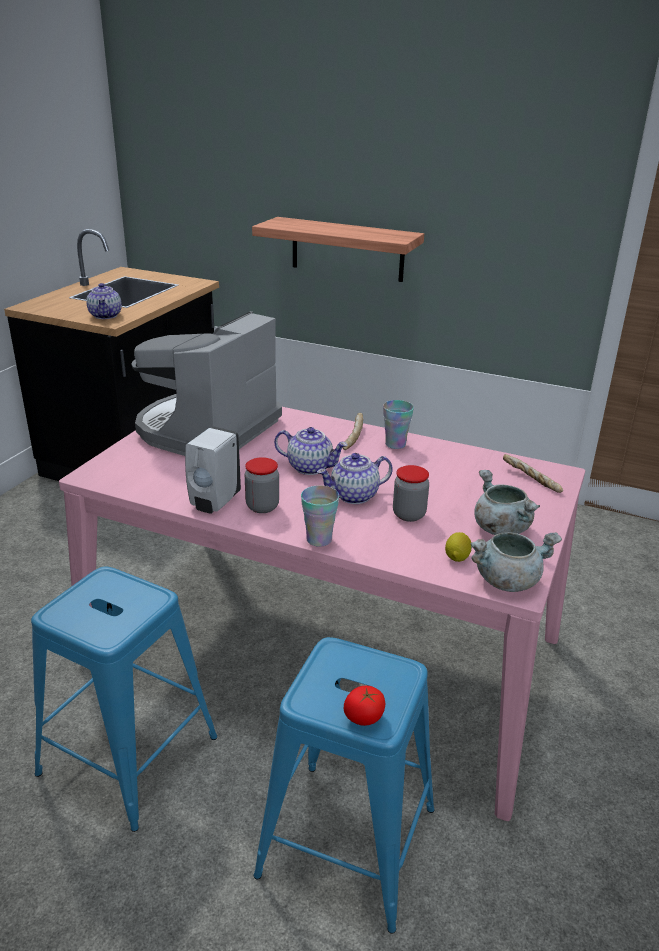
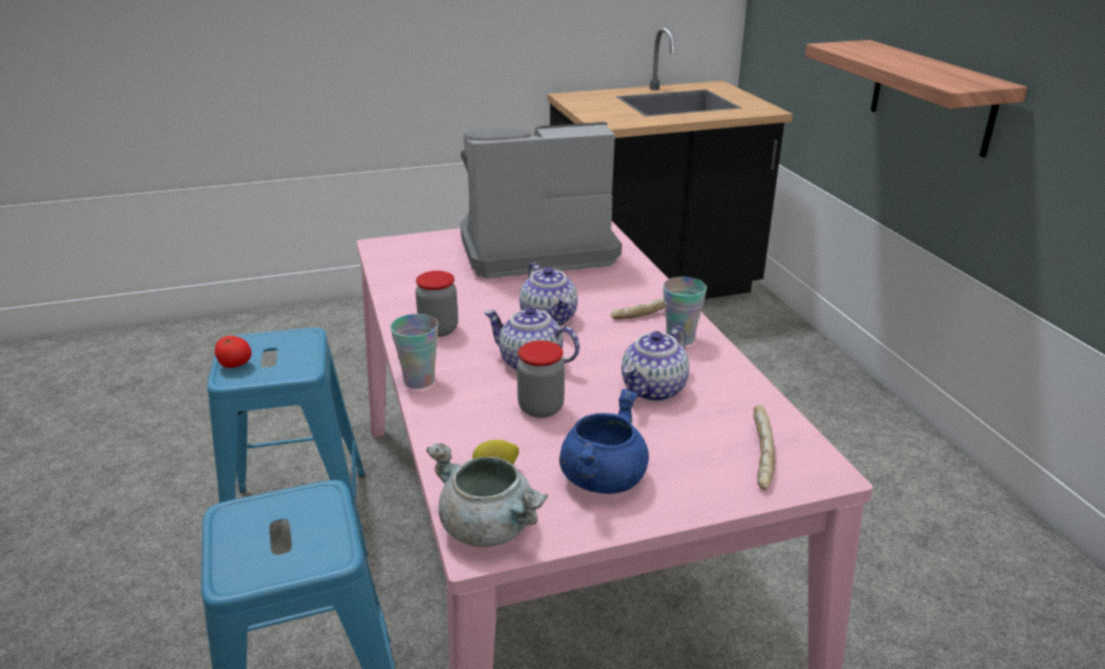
camera: 50 degrees right, 0 degrees up
(106, 316) = (611, 118): teapot -> teapot (654, 390)
(214, 502) = (413, 307): white soap dispenser -> none
(363, 717) = (233, 561): tomato -> tomato (234, 364)
(500, 528) = (602, 477): grey cooking pot -> blue cooking pot

